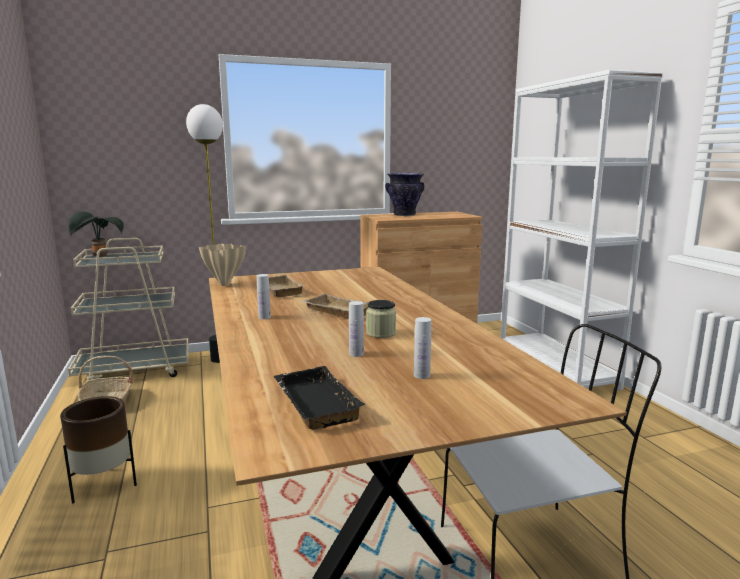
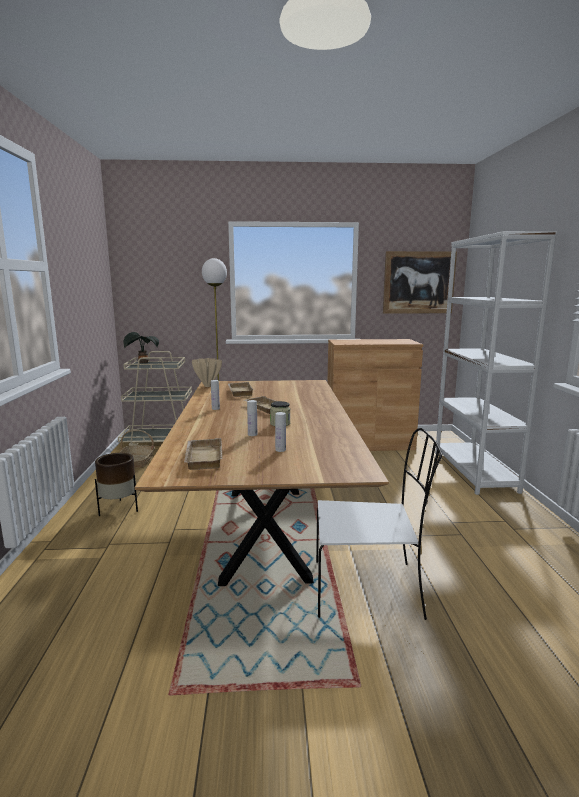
camera: 15 degrees right, 0 degrees up
(312, 403) = (202, 457): black tray -> beige tray
(404, 215) = (361, 341): vase -> none
(462, 142) = (418, 282): none -> picture

